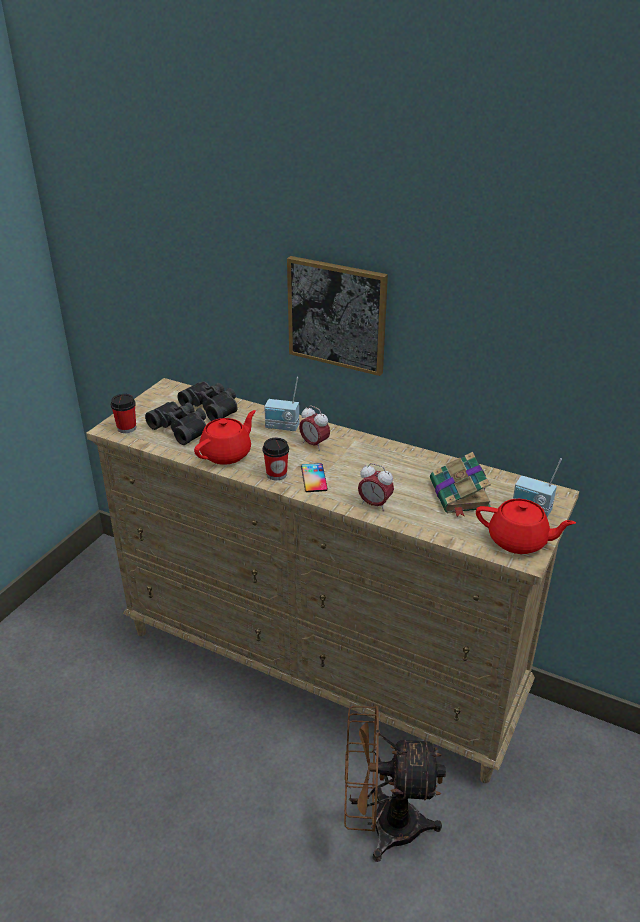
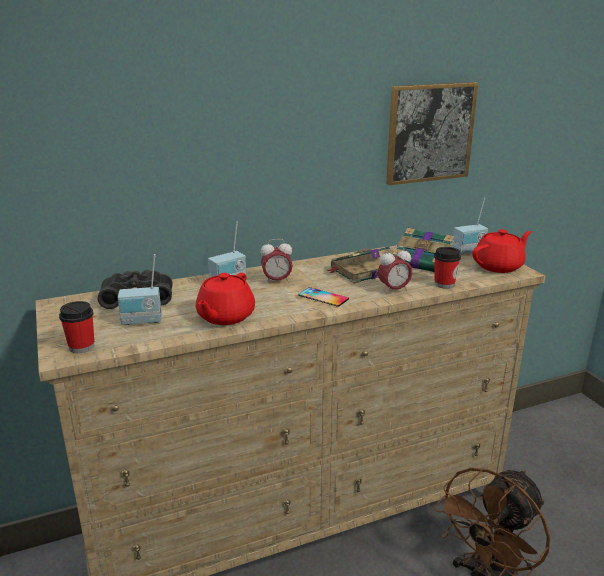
camera: 50 degrees left, 10 degrees down
(181, 428) = (142, 321): black binoculars -> radio
(227, 454) = (225, 317): red teapot -> red teapot turned 150 degrees counterclockwise
(276, 474) = (293, 308): cup -> cup (444, 284)
(337, 315) = (252, 149): picture -> picture (429, 133)
(391, 473) = (361, 271): none -> book

